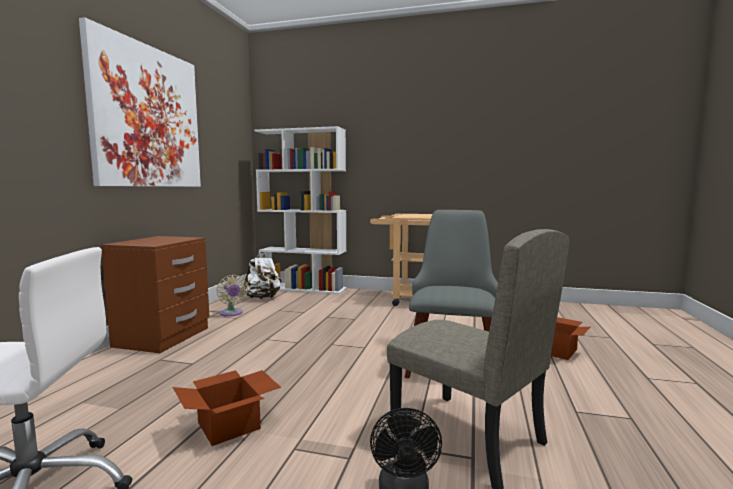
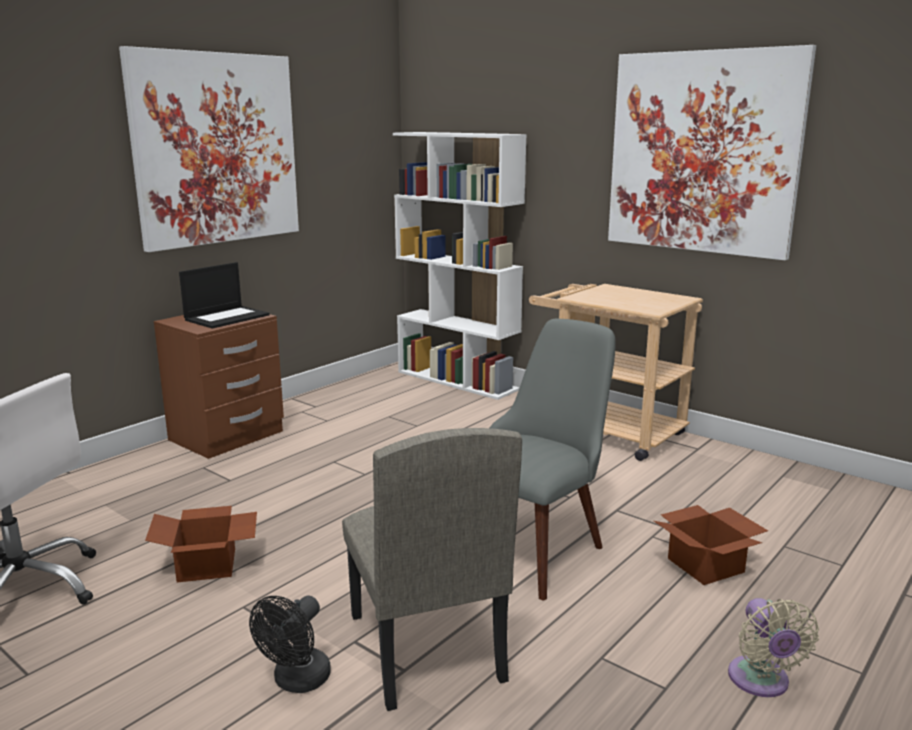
camera: 25 degrees right, 10 degrees up
(166, 239) = (227, 317): none -> laptop
(231, 313) = (327, 412): beige fan -> beige fan (761, 682)
(263, 298) = (387, 391): white backpack -> none
(458, 134) = (703, 153): none -> picture

